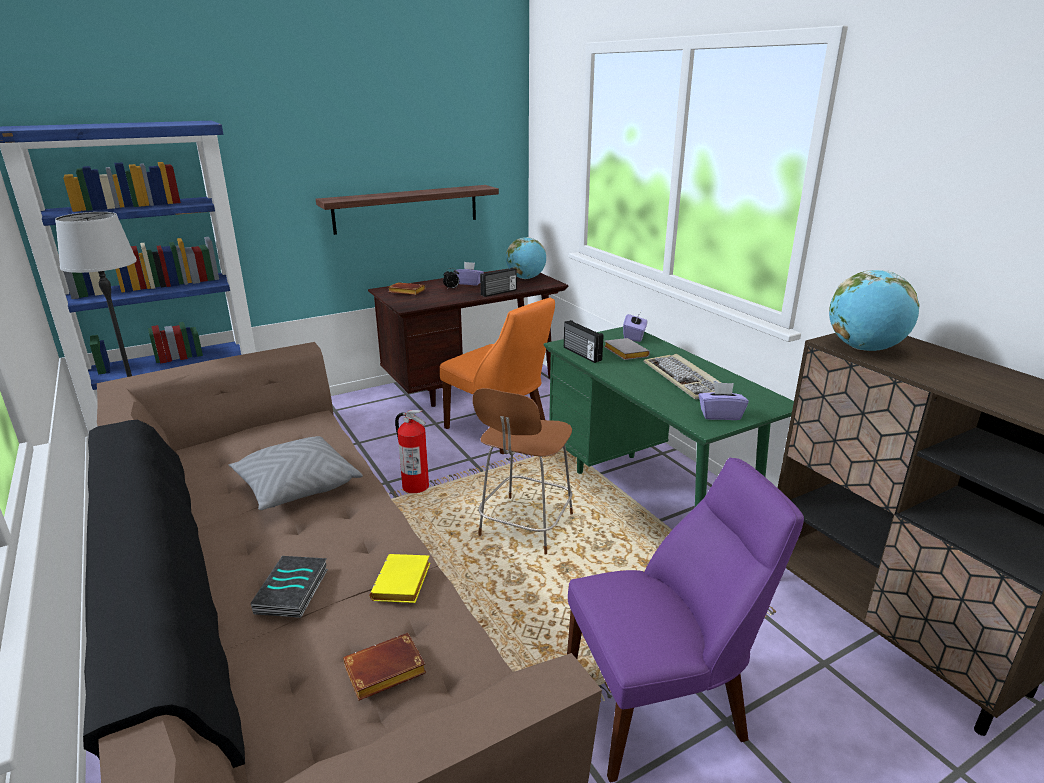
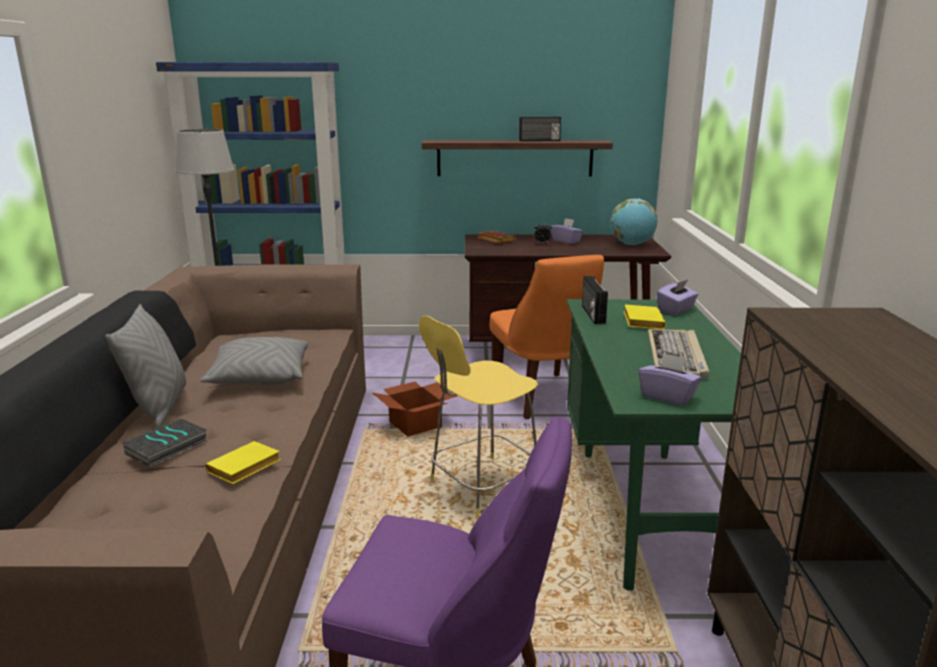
camera: 30 degrees right, 5 degrees down
(216, 551) = (159, 407): none -> grey pillow
(383, 673) = (151, 525): brown book -> none
(415, 486) = (417, 424): fire extinguisher -> cardboard box
(499, 292) = (585, 252): radio -> radio (539, 140)
(524, 527) = (481, 488): brown stool -> yellow stool
(624, 353) = (641, 321): grey book -> yellow book
(864, 349) = (812, 327): globe -> none

